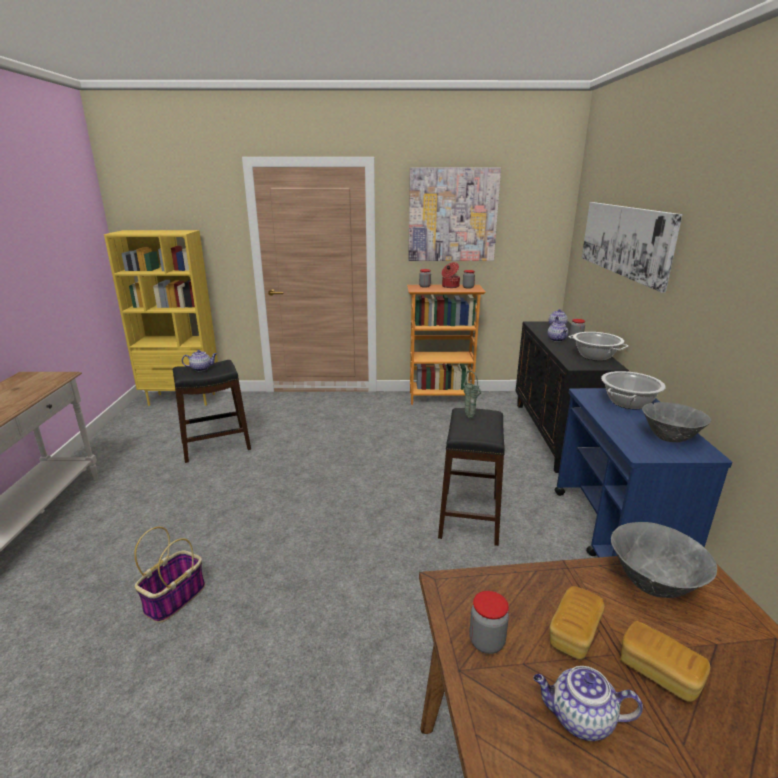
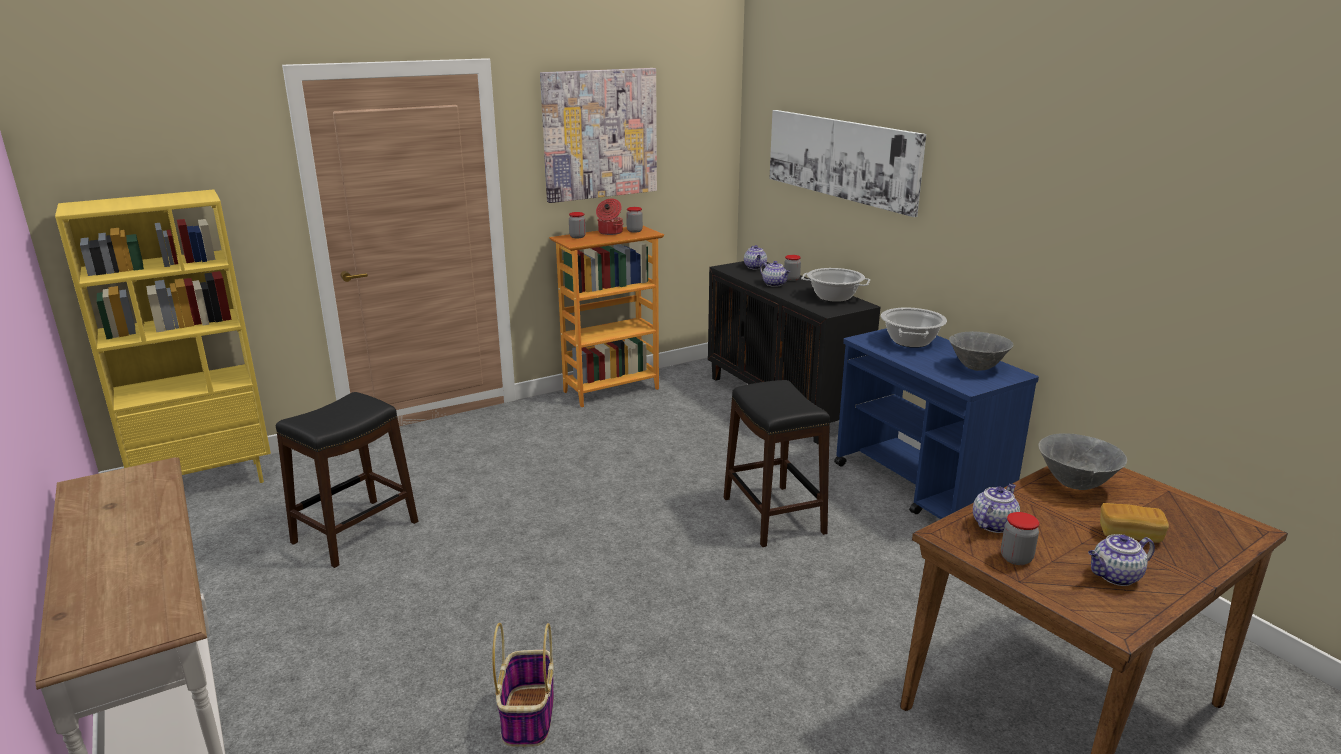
camera: 30 degrees left, 0 degrees up
(201, 368) = (333, 413): teapot -> teapot (993, 524)
(470, 418) = (767, 394): green vase -> none
(574, 634) = (1061, 532): bread -> none

